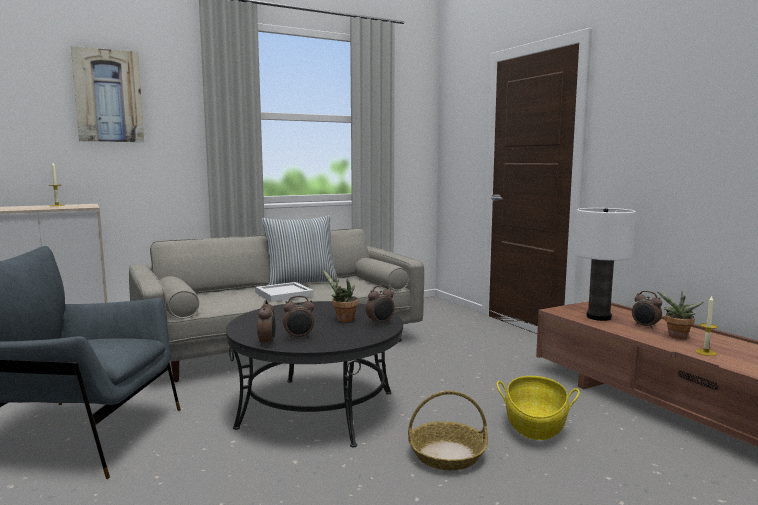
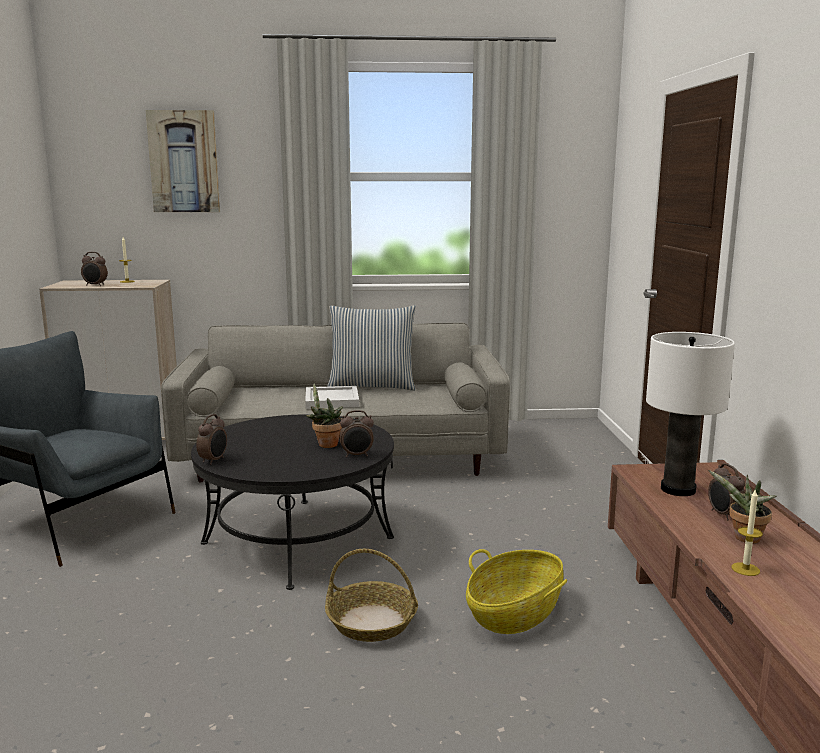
camera: 25 degrees right, 5 degrees up
(299, 337) = (251, 459): alarm clock -> alarm clock (95, 285)

